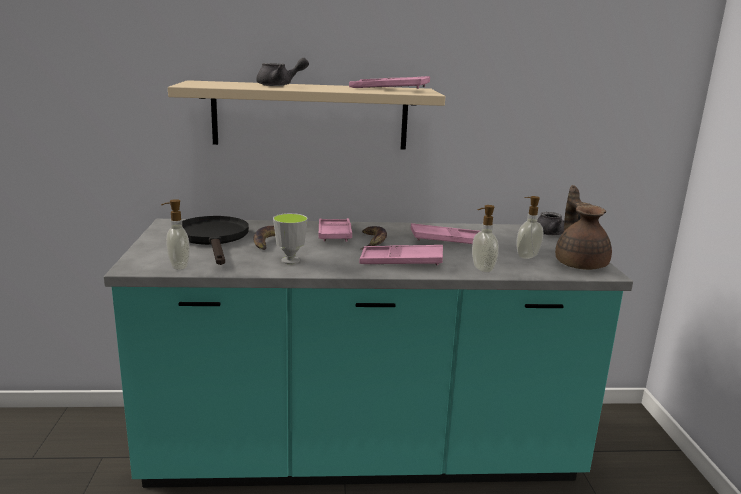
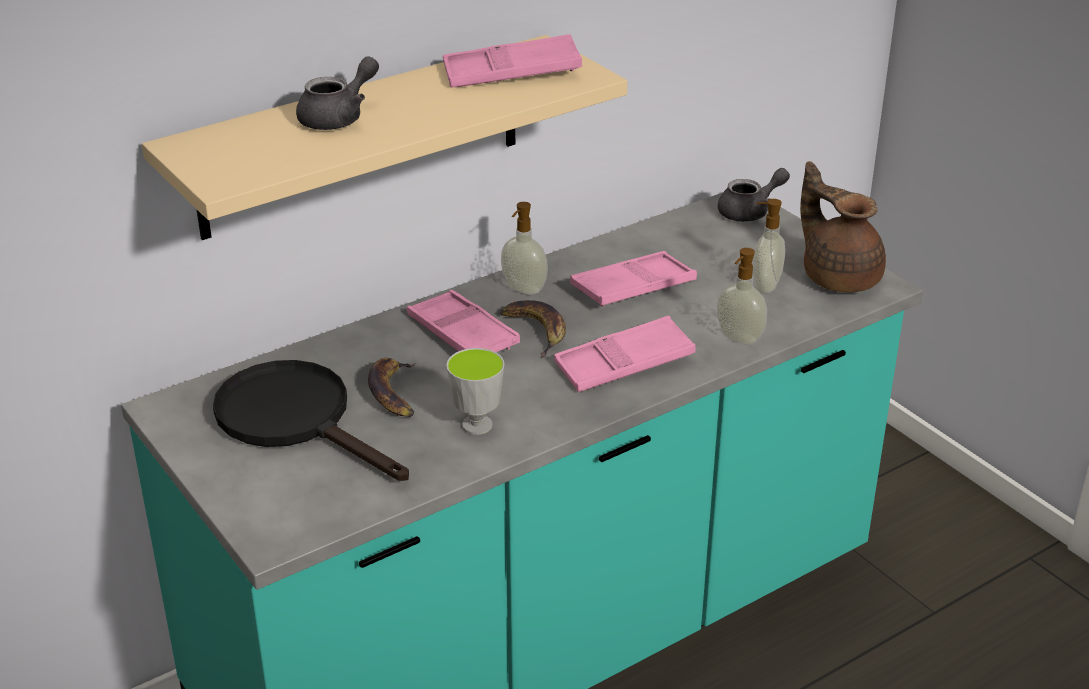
camera: 30 degrees left, 15 degrees up
(178, 267) = (336, 508): soap dispenser -> soap dispenser (523, 289)

